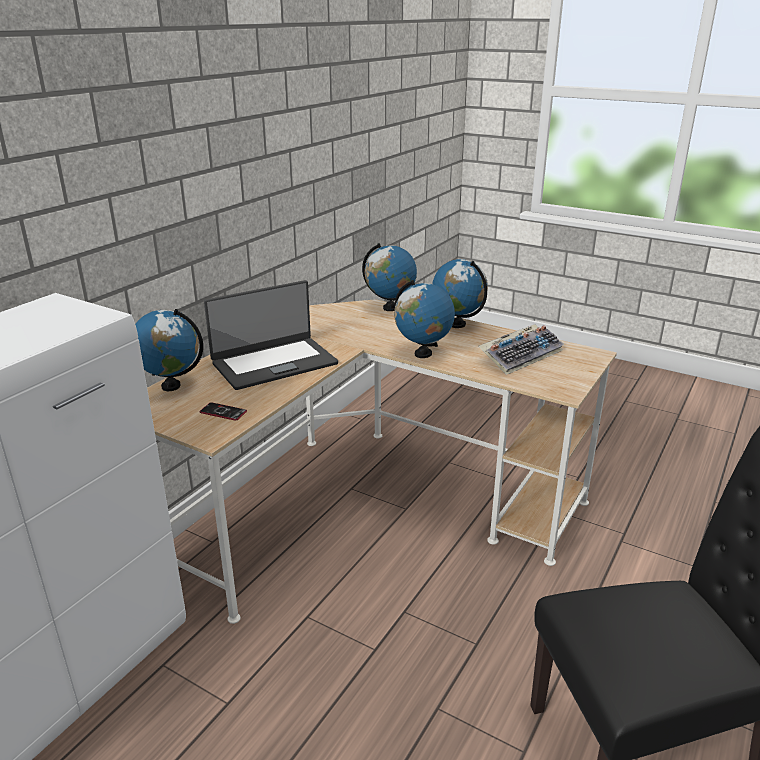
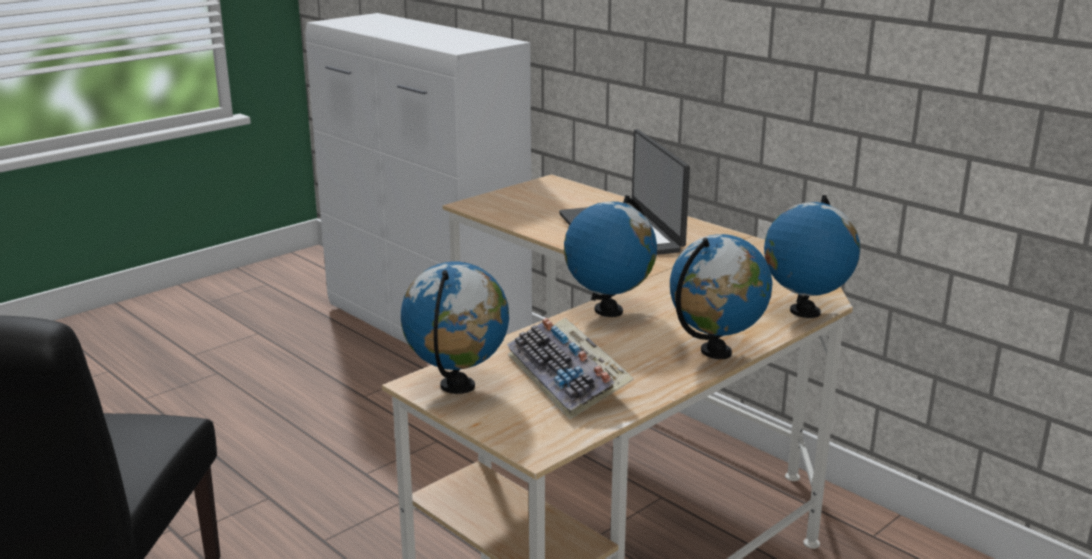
camera: 105 degrees right, 5 degrees down
(171, 386) = (587, 193): globe -> globe (458, 386)
(223, 412) = (515, 209): phone -> none

